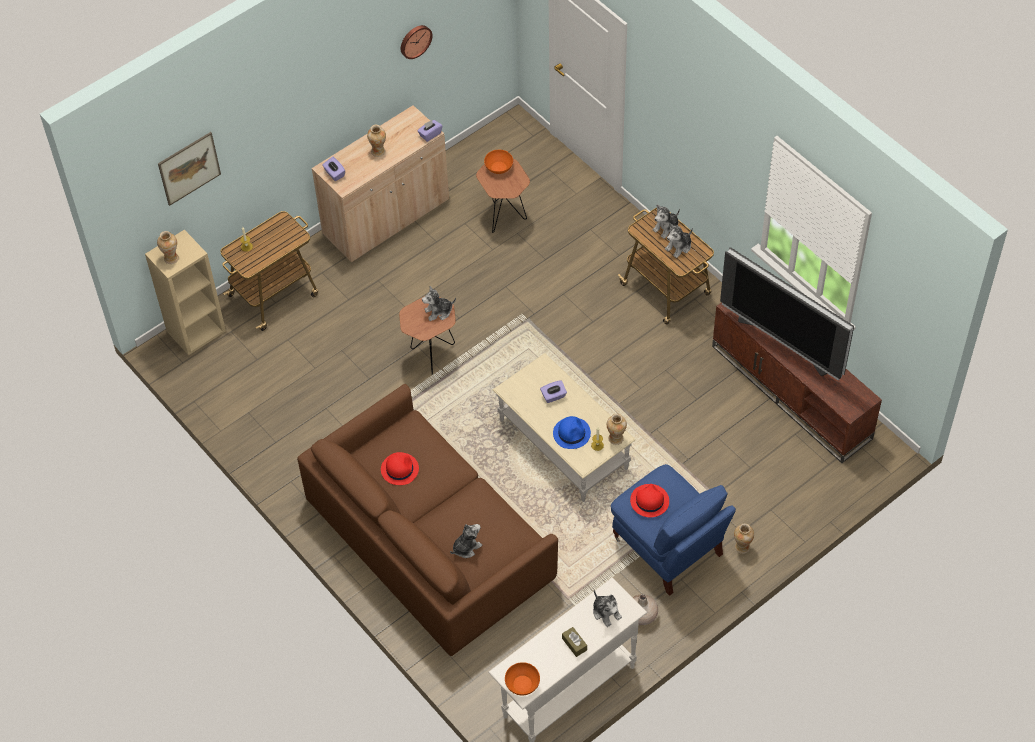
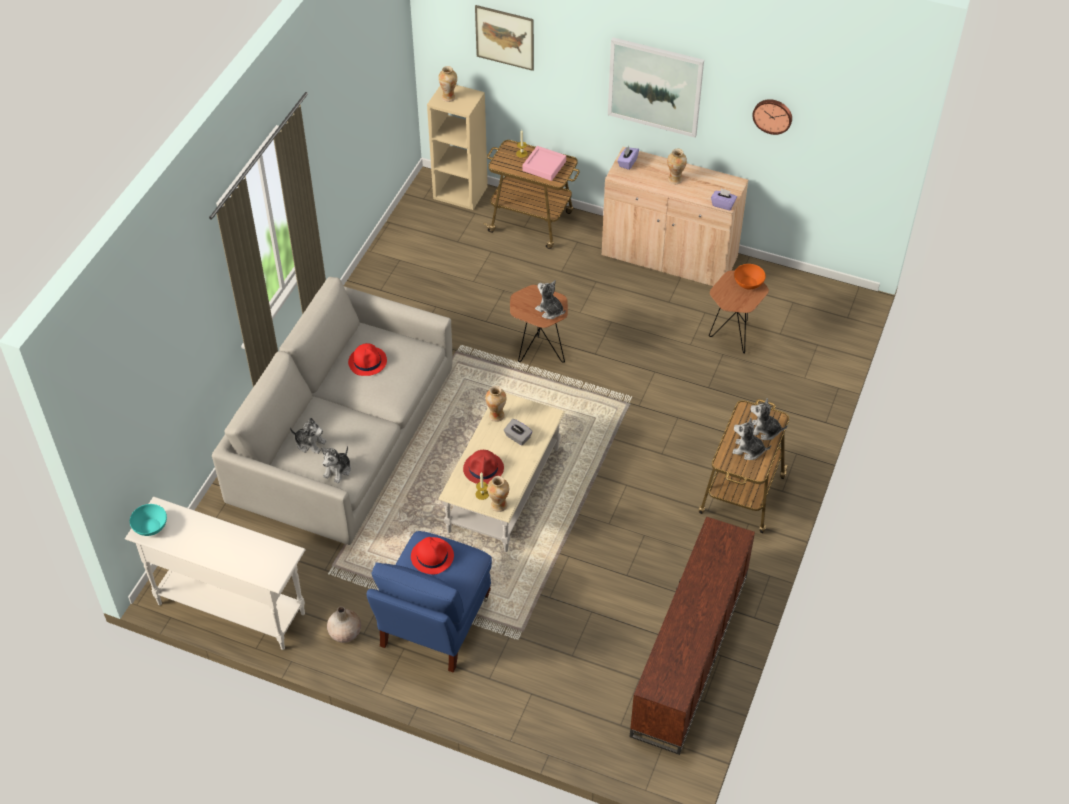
camera: 60 degrees right, 5 degrees down
(275, 237) = (544, 166): none -> pink tray
(322, 98) = (655, 86): none -> picture
(429, 537) = (342, 434): brown sofa -> grey sofa
(522, 684) = (150, 526): orange bowl -> turquoise bowl
(553, 396) = (517, 437): purple tissue box -> grey tissue box
(571, 433) = (483, 468): blue hat -> red hat
(574, 644) = (213, 549): brown tissue box -> none
(606, 612) = (261, 559): plush toy -> plush toy (338, 470)
(742, 547) = (471, 686): vase -> vase (496, 415)
(785, 342) = (701, 594): television -> none

